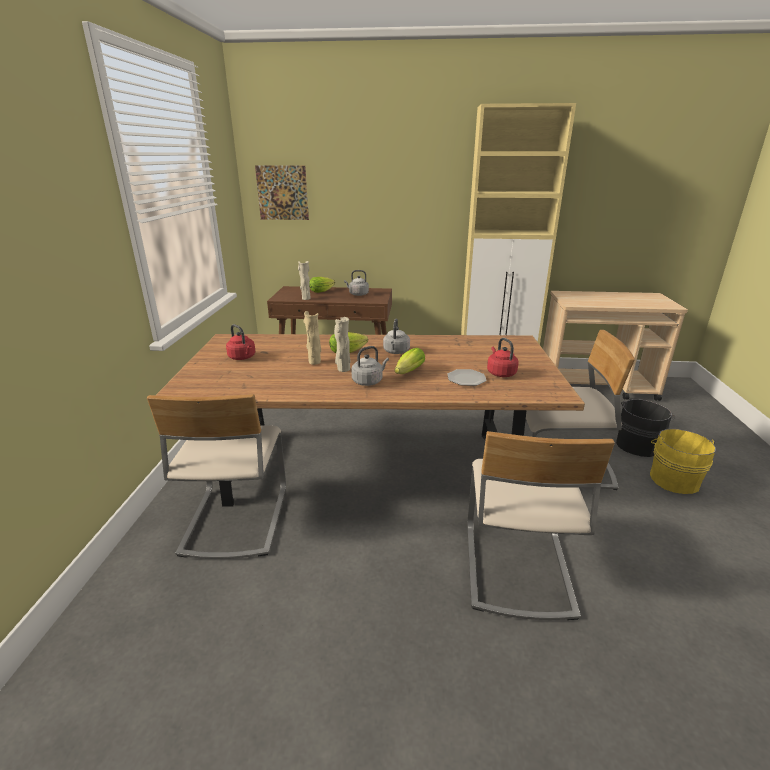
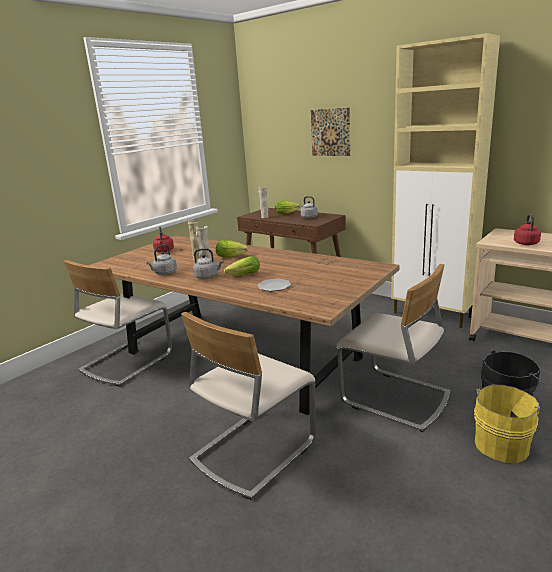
camera: 35 degrees right, 5 degrees down
(282, 193) = (268, 132): picture -> picture (330, 132)
(396, 352) = (261, 261): grey kettle -> grey kettle (164, 273)
(500, 373) = (308, 287): red kettle -> red kettle (525, 243)

